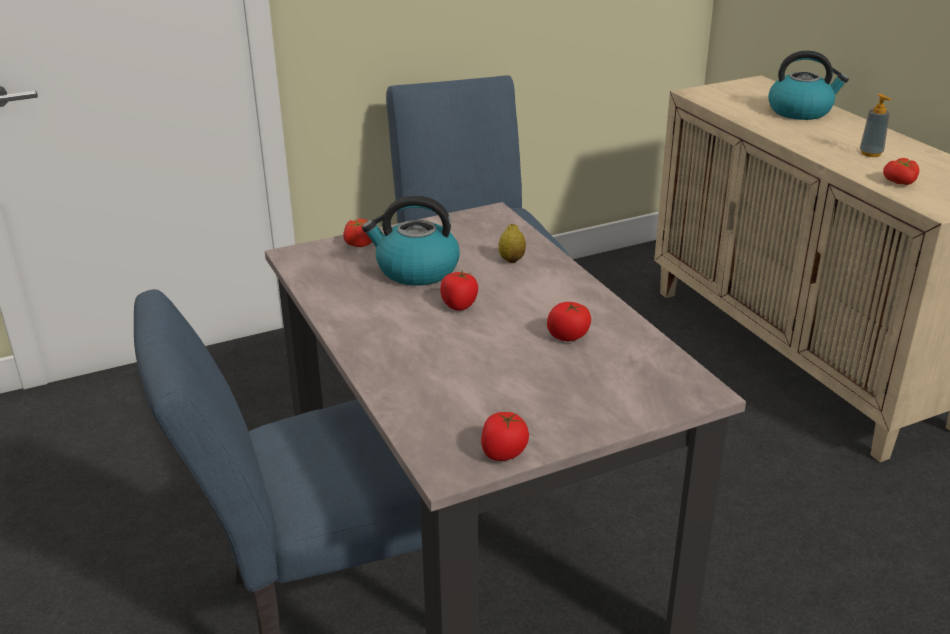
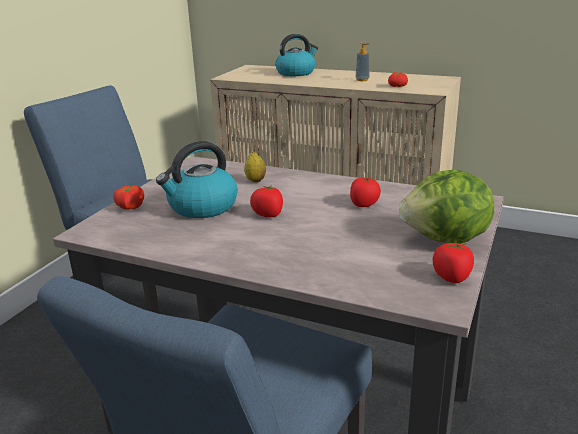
camera: 40 degrees left, 5 degrees down
(573, 415) = (446, 239): none -> lettuce

